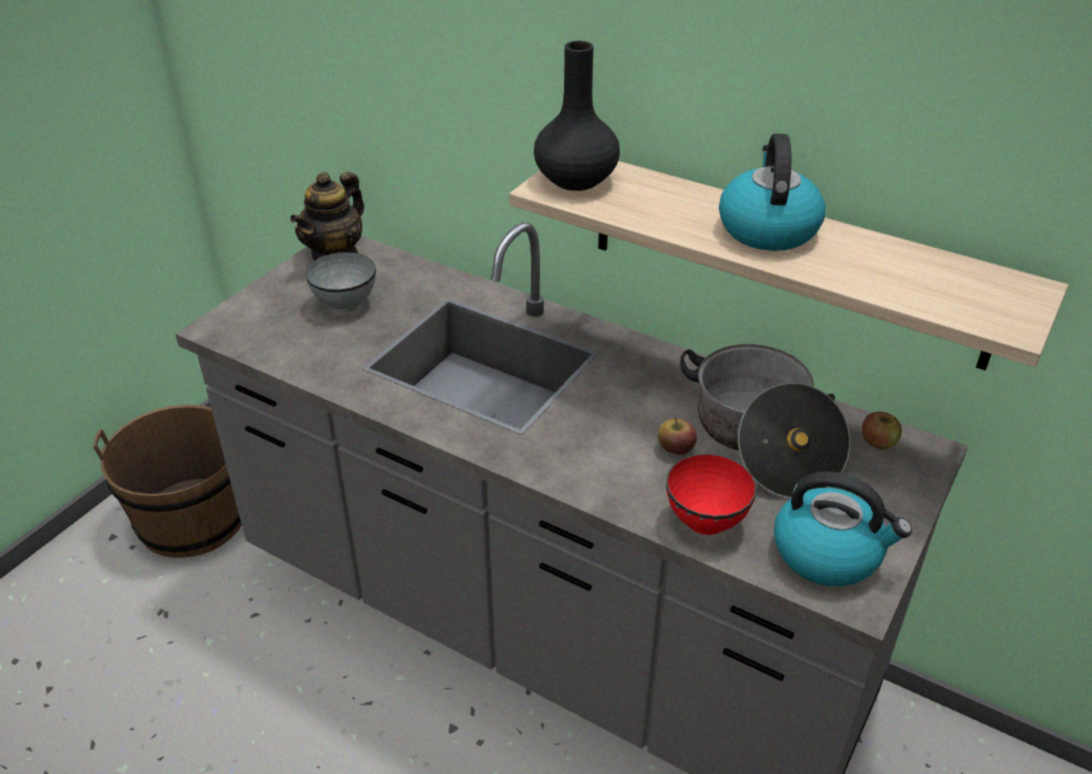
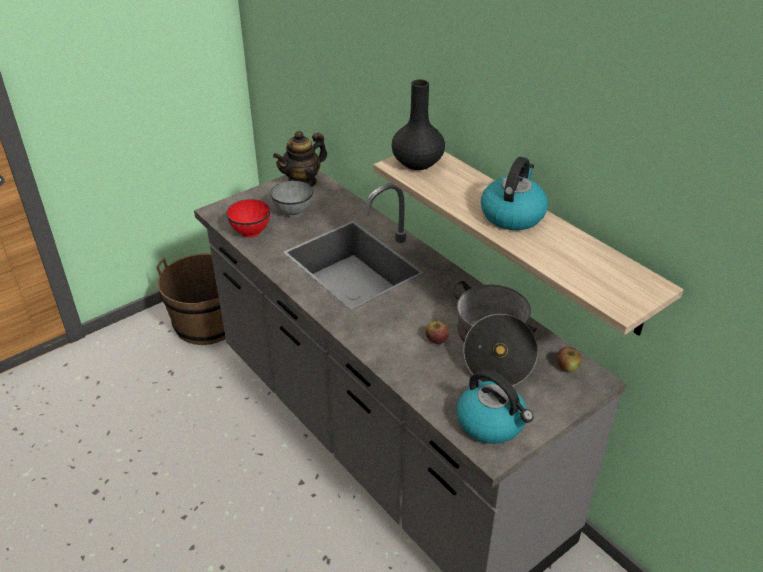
camera: 20 degrees right, 0 degrees up
(705, 519) = (429, 384): red bowl -> red bowl (250, 231)

